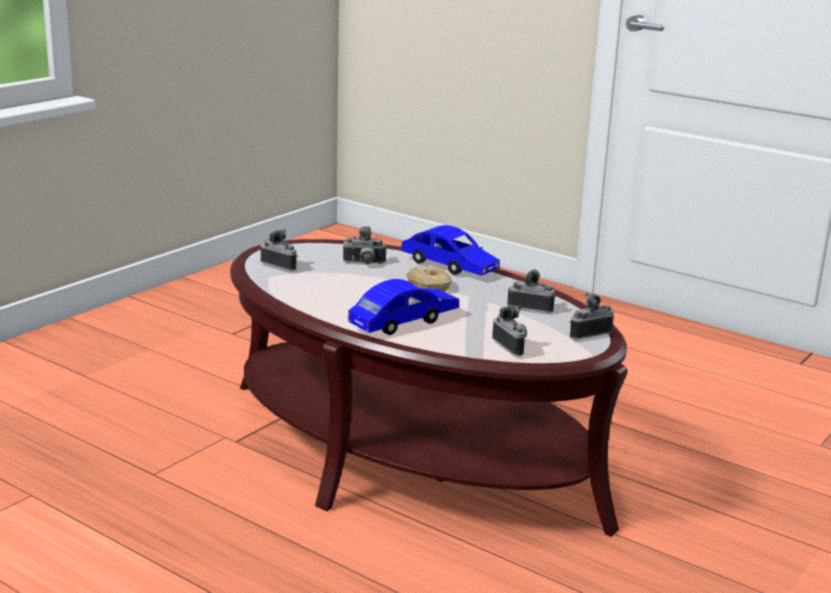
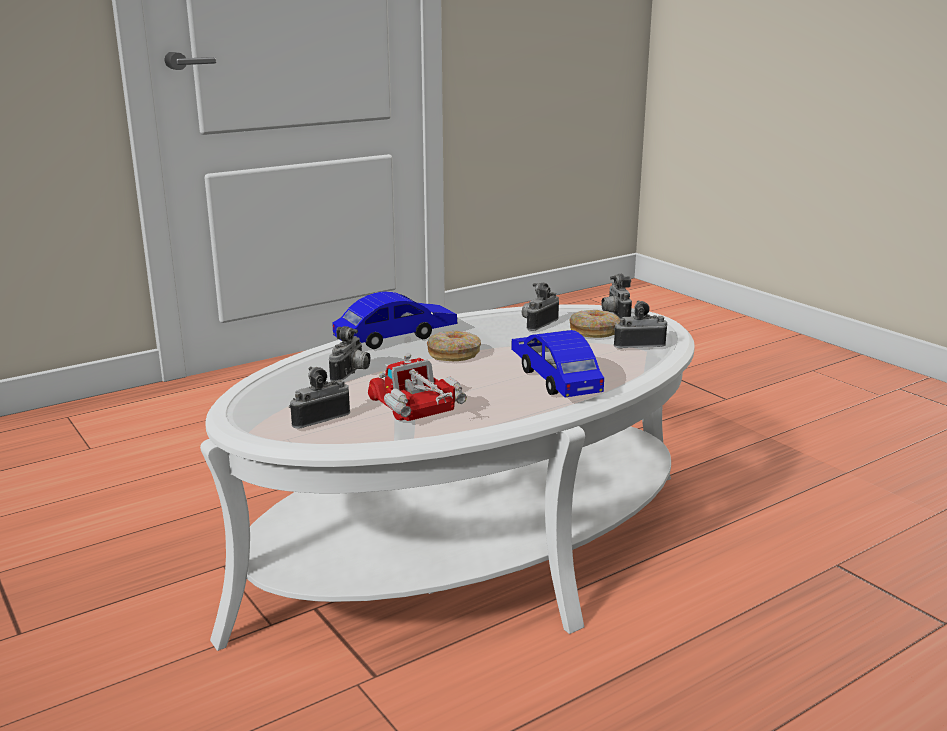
camera: 70 degrees left, 0 degrees up
(312, 289) = (418, 411): none -> toy truck
(409, 452) = (474, 548): brown coffee table -> white coffee table
(532, 329) = (594, 332): none -> donut

